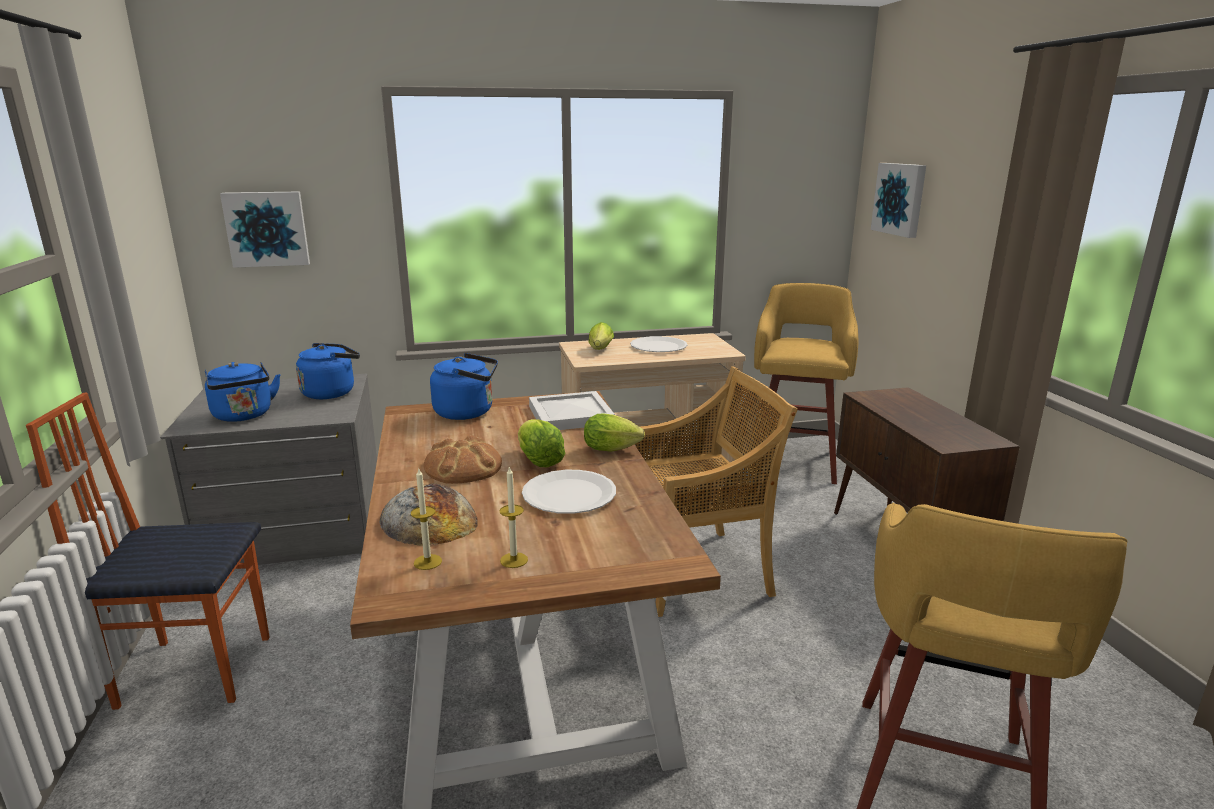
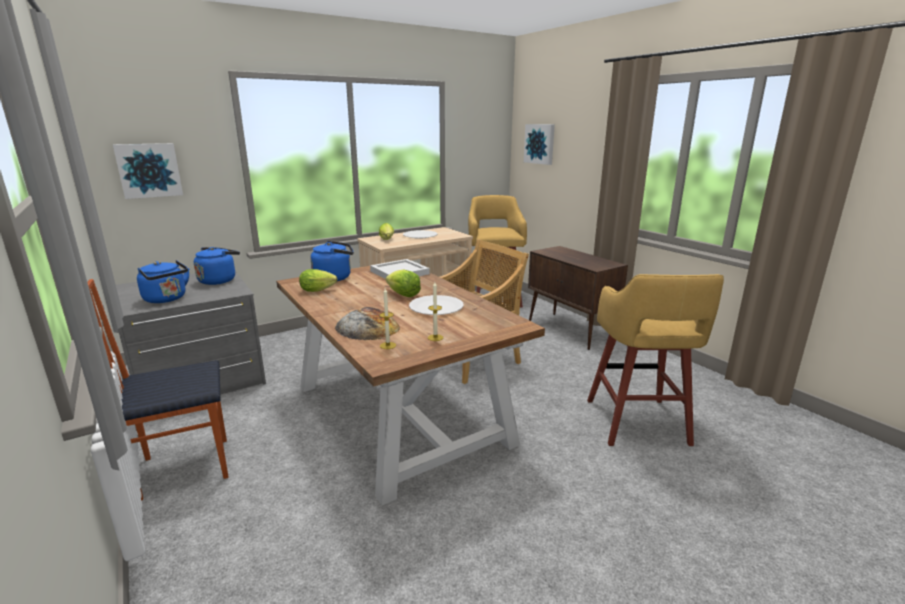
camera: 20 degrees left, 0 degrees up
(463, 466) = (361, 302): bread -> none
(614, 449) = (441, 285): lettuce -> lettuce (319, 290)

